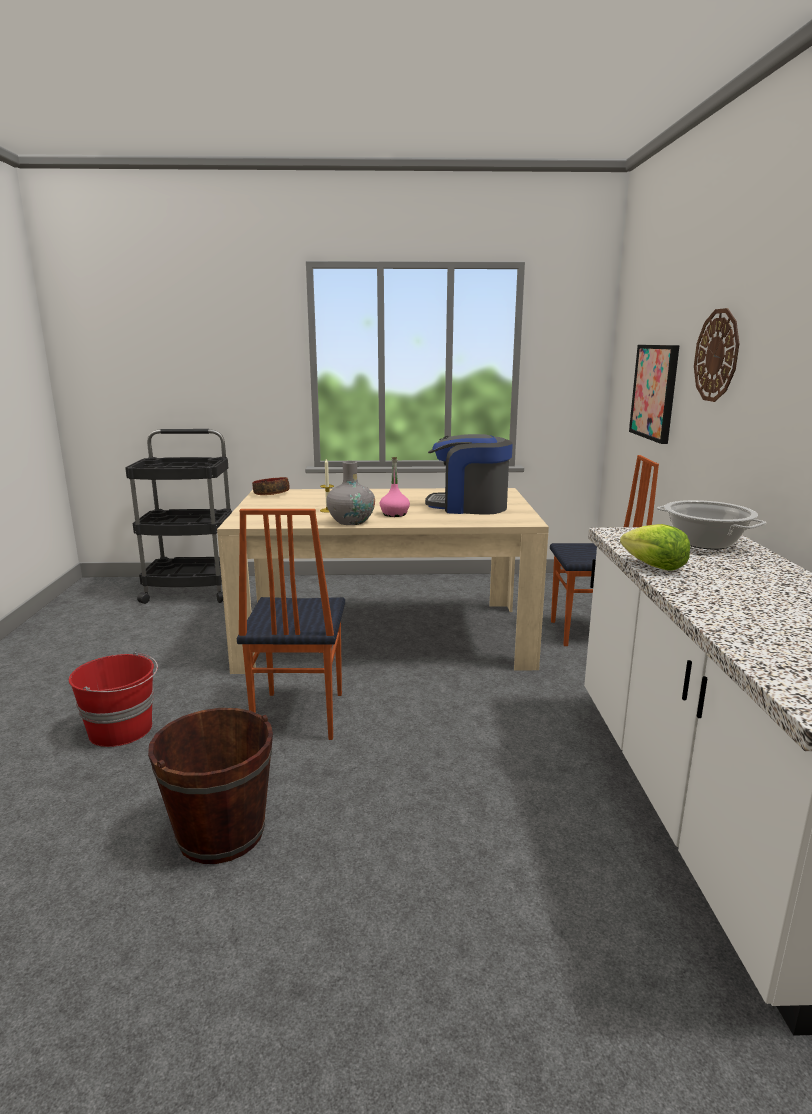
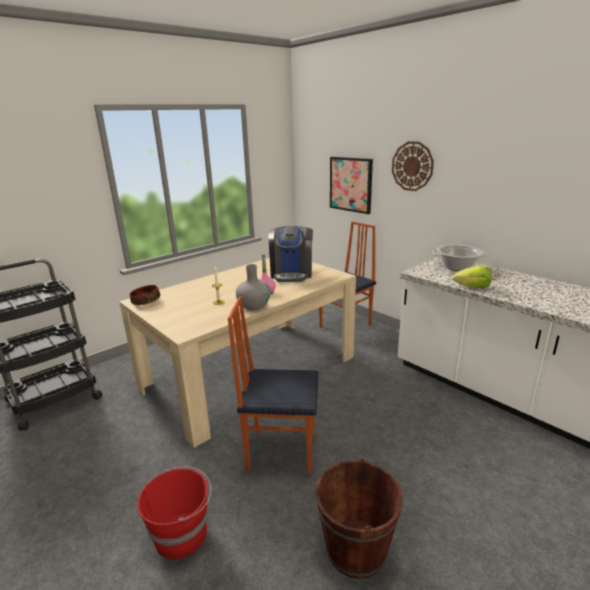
camera: 40 degrees left, 5 degrees up
(297, 716) = (281, 450): chair -> chair turned 135 degrees clockwise
(468, 506) = (291, 274): coffee machine -> coffee machine turned 60 degrees counterclockwise

